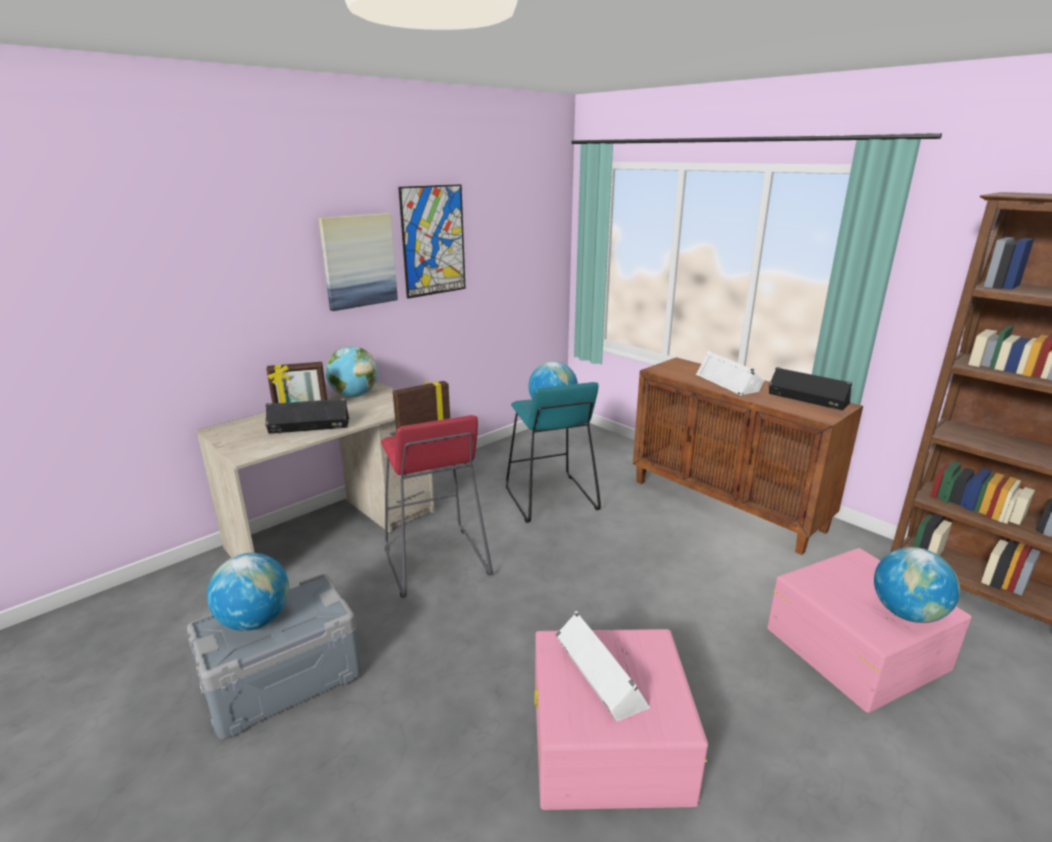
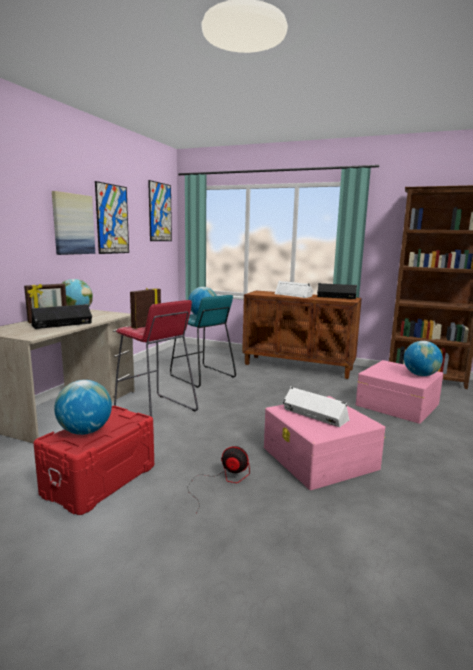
camera: 25 degrees left, 10 degrees down
(283, 679) = (99, 480): grey storage box -> red storage box
(427, 738) = (222, 481): none -> fan
(533, 212) = (160, 212): none -> picture

